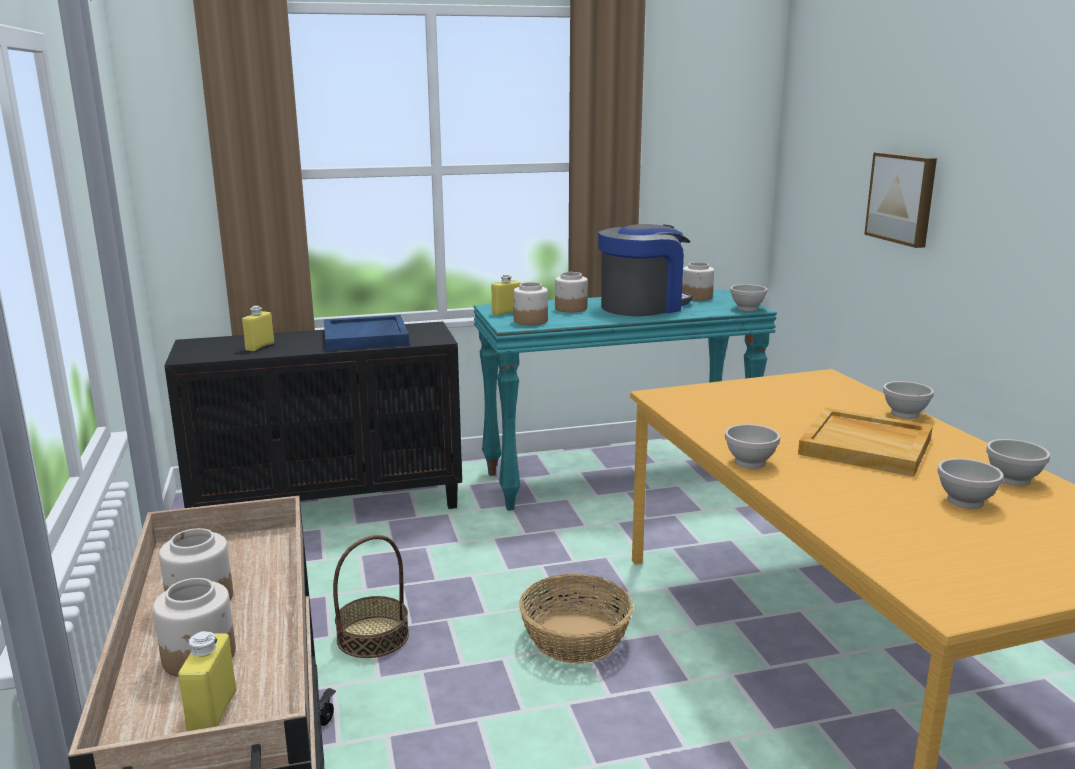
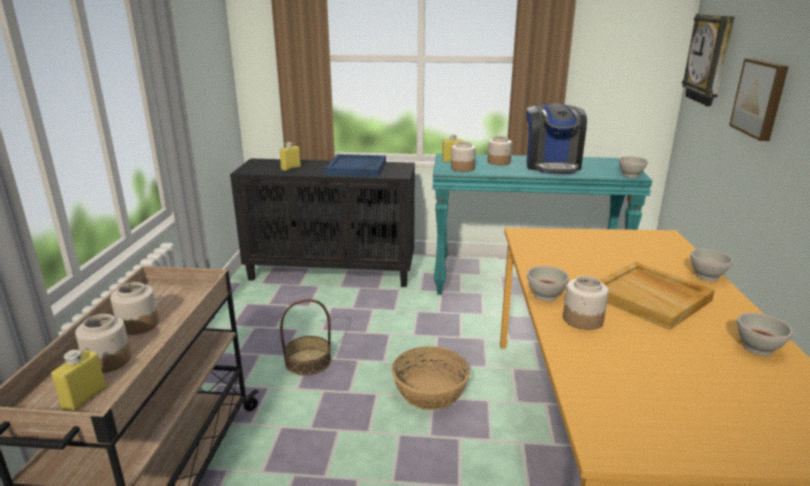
camera: 20 degrees right, 5 degrees up
(643, 306) = (552, 165): coffee machine -> coffee machine turned 105 degrees clockwise
(697, 297) = (599, 162): jar -> jar (583, 319)
(814, 156) = (710, 59): none -> wall clock
(965, 501) = (697, 359): white bowl -> none

